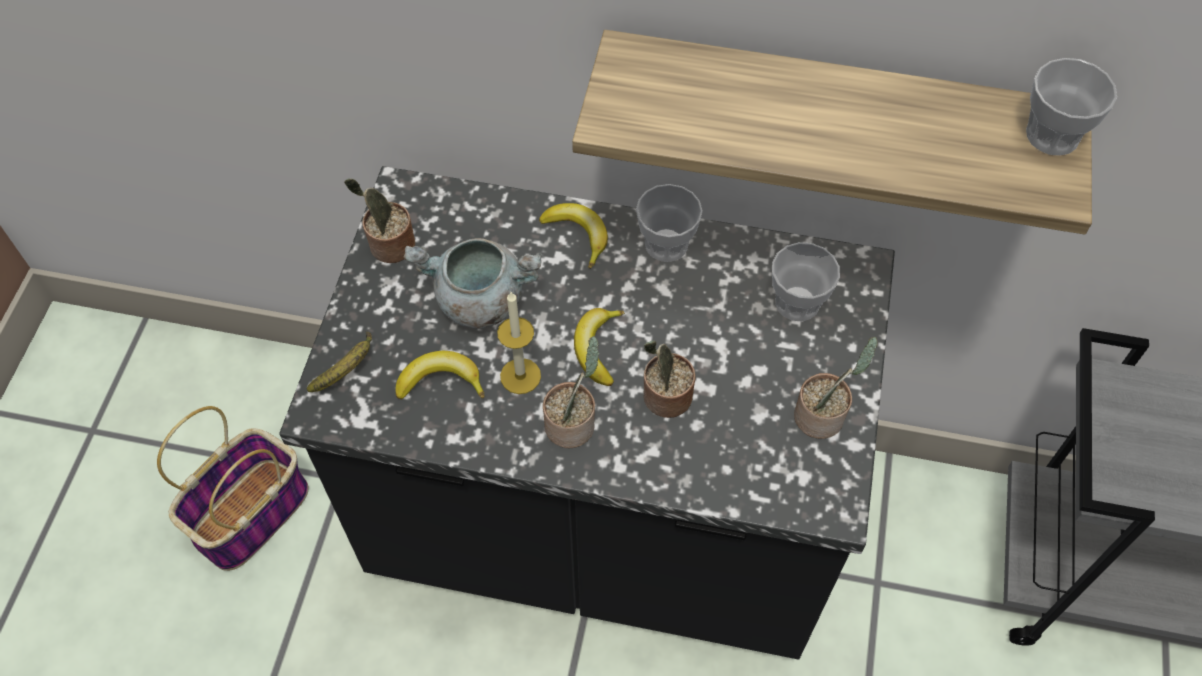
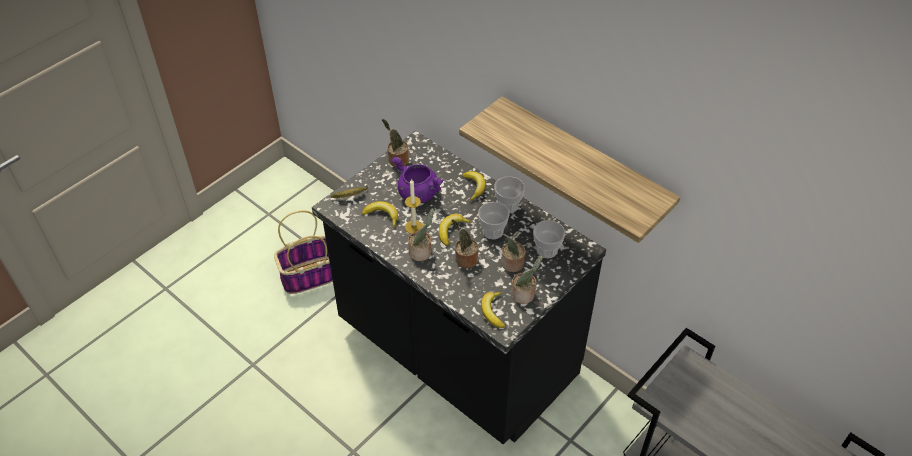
camera: 30 degrees right, 10 degrees down
(478, 301) = (417, 194): grey cooking pot -> purple cooking pot
(758, 364) = (512, 264): none -> potted plant
(790, 482) = (492, 311): none -> banana
(1052, 135) = (651, 201): cup -> cup (492, 231)

